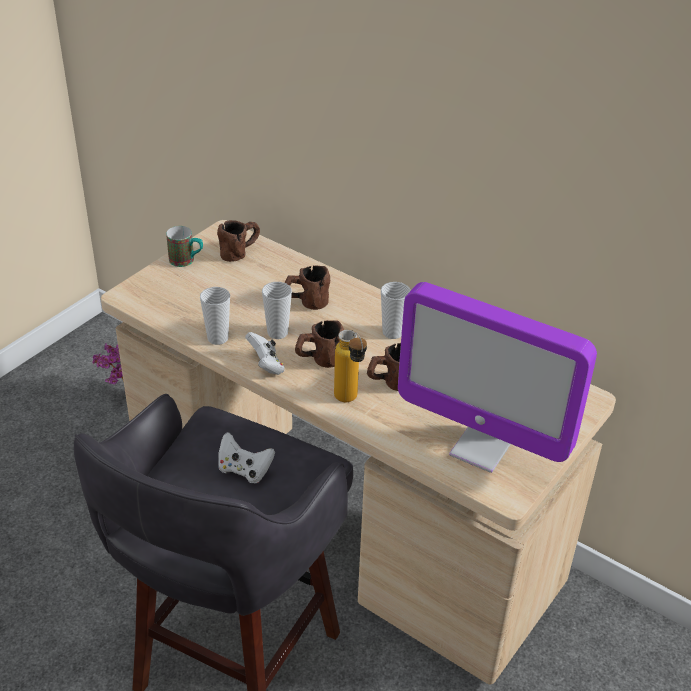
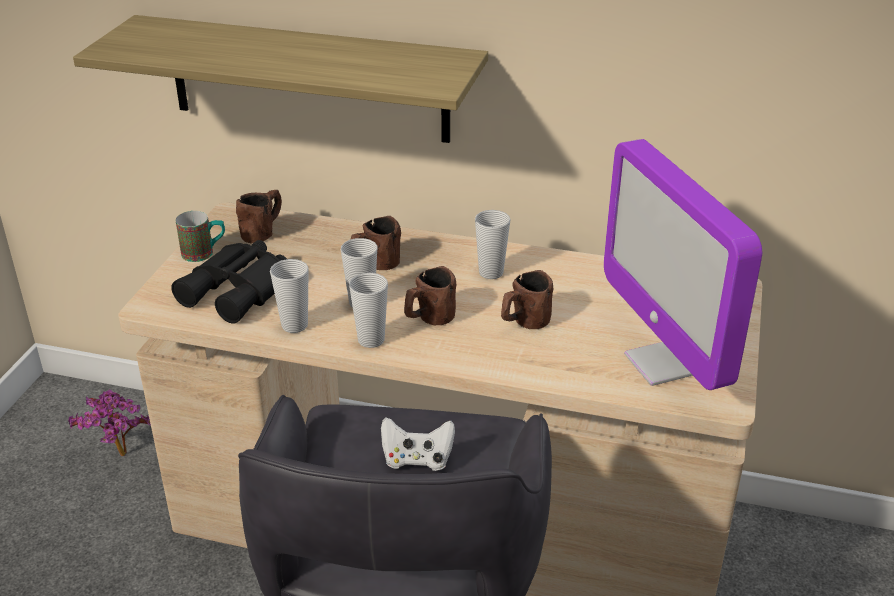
camera: 20 degrees left, 5 degrees down
(195, 299) = (240, 290): none -> black binoculars
(266, 365) = (371, 340): white game controller -> cup
(291, 140) = (308, 79): none -> shelf
(350, 402) = (491, 353): bottle -> none
(481, 448) = (664, 363): monitor -> monitor turned 60 degrees clockwise

